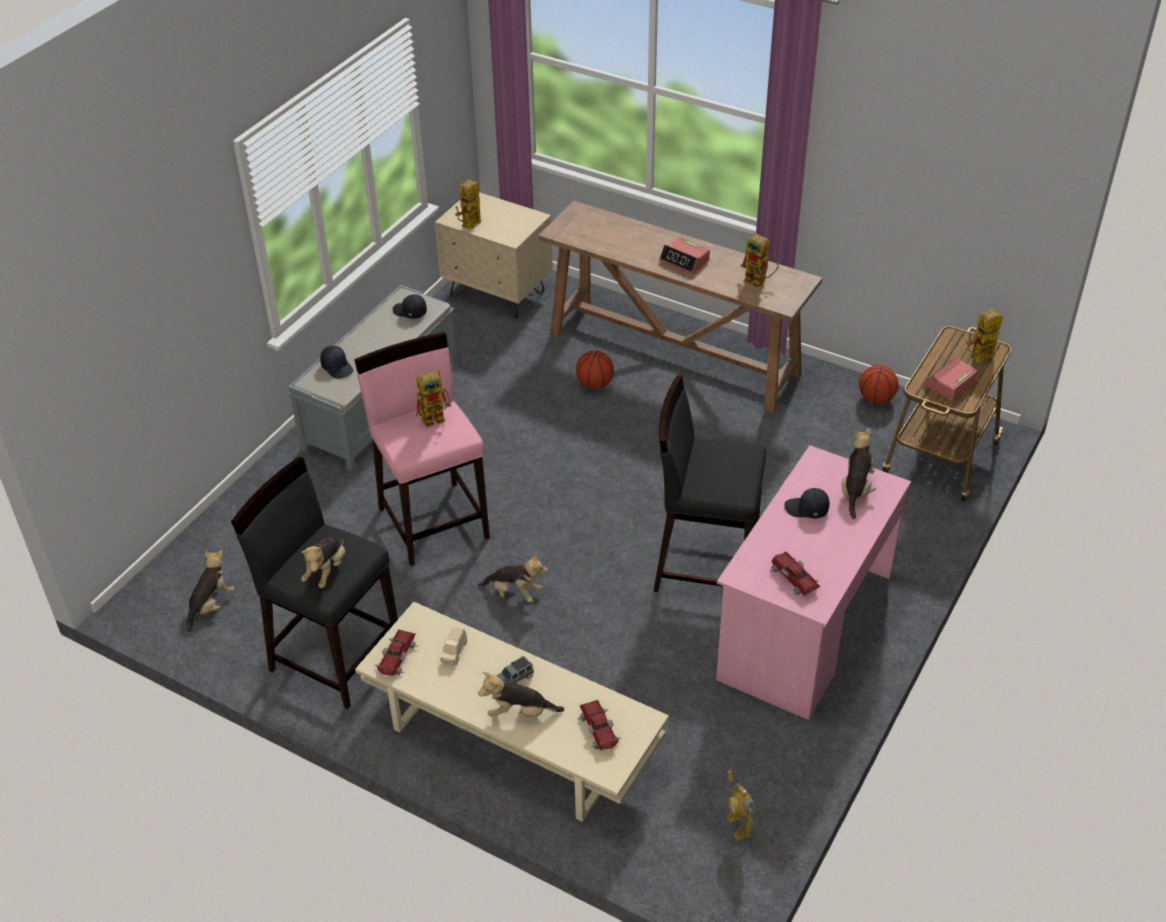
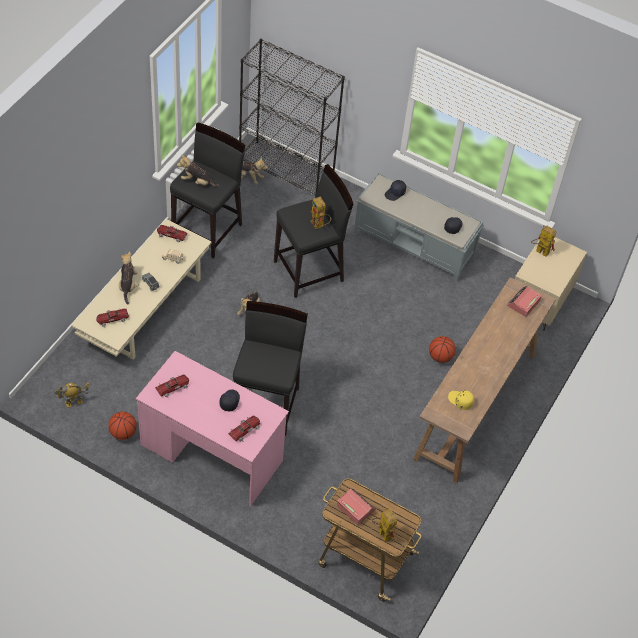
camera: 85 degrees right, 10 degrees up
(201, 554) = (286, 170): none -> black bookcase
(434, 522) = (309, 271): pink stool -> black stool
(684, 261) = (483, 358): alarm clock -> alarm clock (523, 303)
(759, 282) = (460, 401): toy robot -> yellow cap
(856, 490) = (244, 430): plush toy -> toy car
(876, 399) = (430, 528): basketball -> basketball (123, 433)

